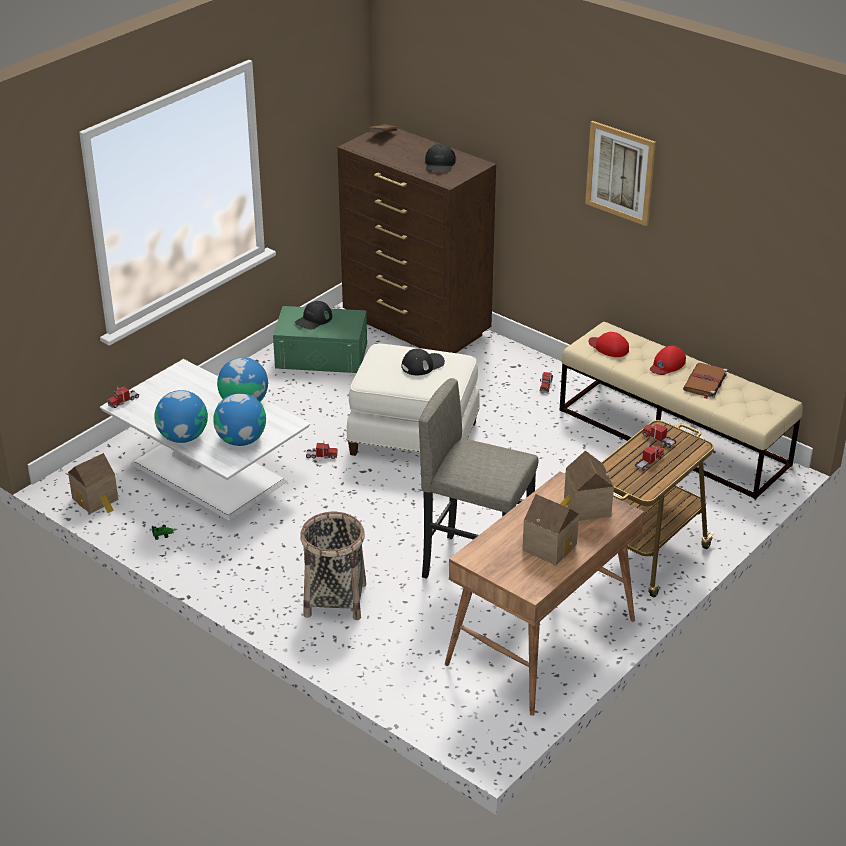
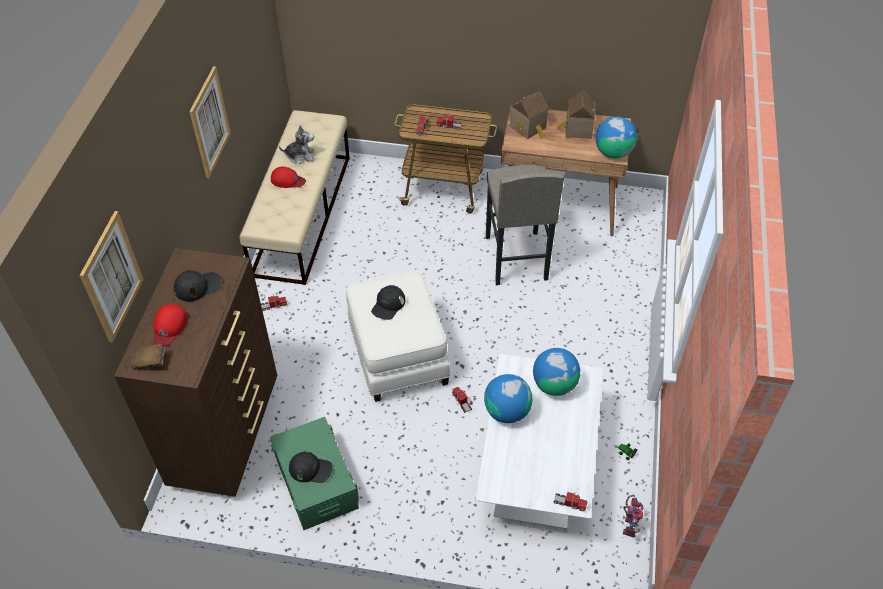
camera: 120 degrees left, 15 degrees up
(97, 500) = (628, 525): toy house -> toy robot
(183, 437) = (581, 426): globe -> globe (613, 152)
(334, 600) = (605, 313): basket -> none
(422, 364) = (388, 305): black cap -> black cap turned 90 degrees counterclockwise
(430, 79) = (112, 277): none -> picture
(608, 347) = (282, 217): red cap -> red cap (169, 326)
(704, 382) = (300, 156): brown book -> plush toy

